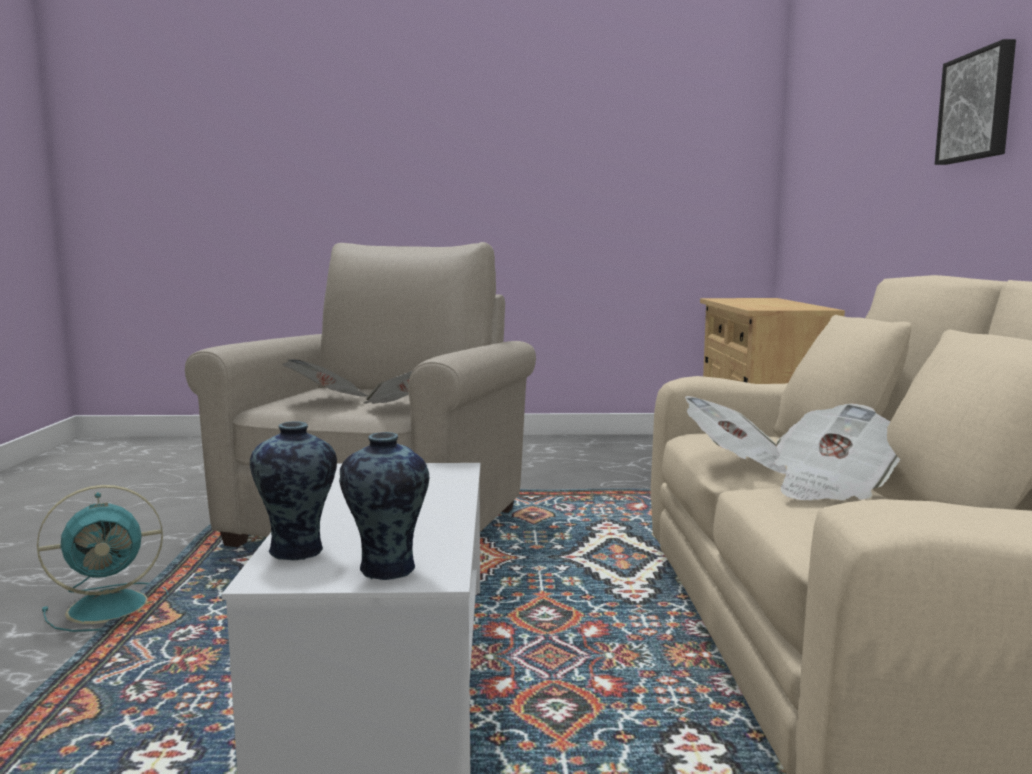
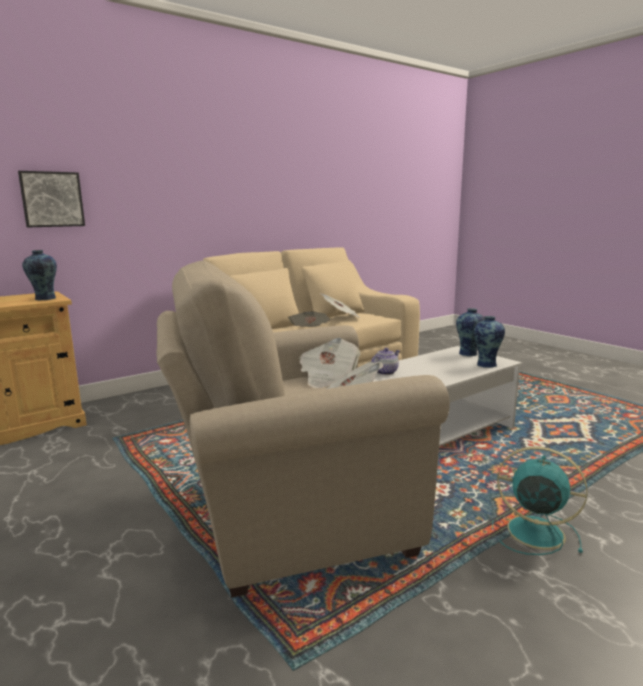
camera: 125 degrees left, 5 degrees up
(435, 479) = (385, 372): none -> teapot
(769, 308) = (44, 299): none -> vase
(978, 106) = (173, 178): picture -> picture (52, 199)

